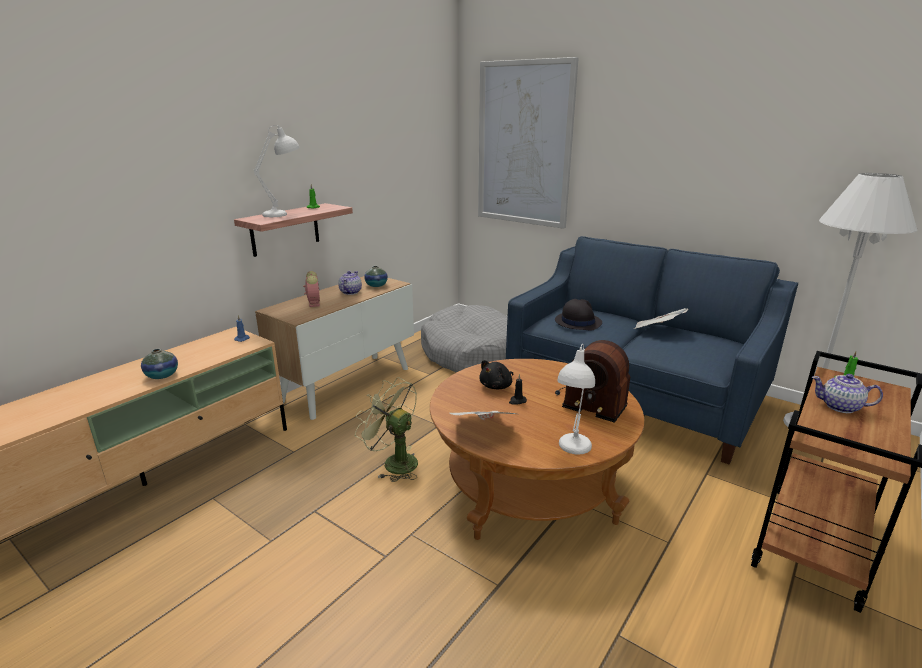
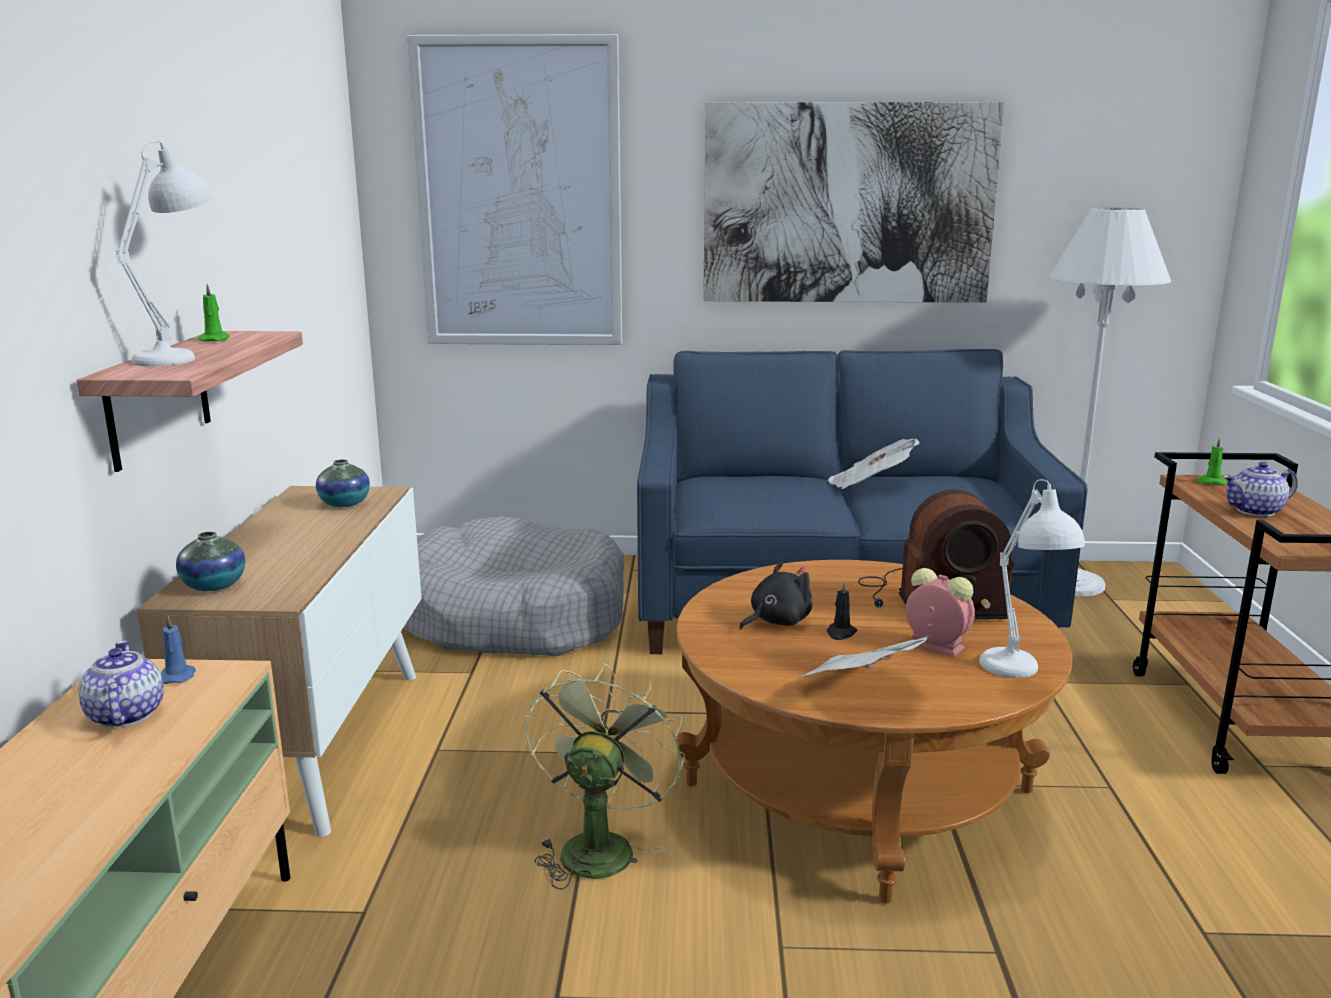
camera: 35 degrees left, 5 degrees down
(162, 375) = (92, 810): vase -> vase (214, 586)
(314, 303) = (262, 562): alarm clock -> alarm clock (934, 645)
(350, 292) = (309, 526): teapot -> teapot (124, 716)
(394, 462) = (599, 845): green fan -> green fan turned 105 degrees clockwise
(497, 386) = (776, 621): black plush toy -> black plush toy turned 135 degrees counterclockwise
(577, 322) = (753, 496): black hat -> none
(699, 159) = (848, 204): none -> picture

